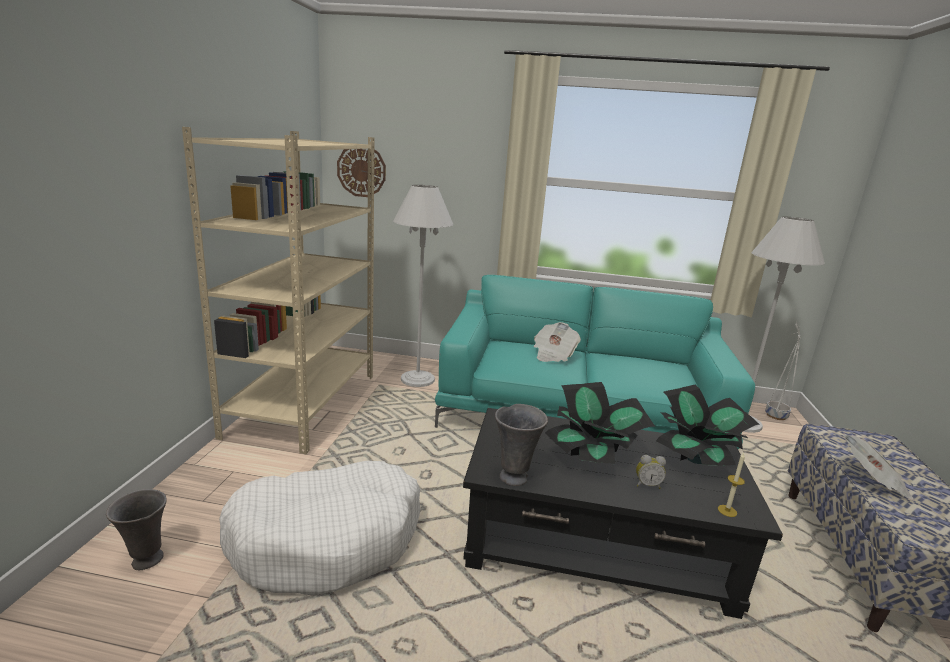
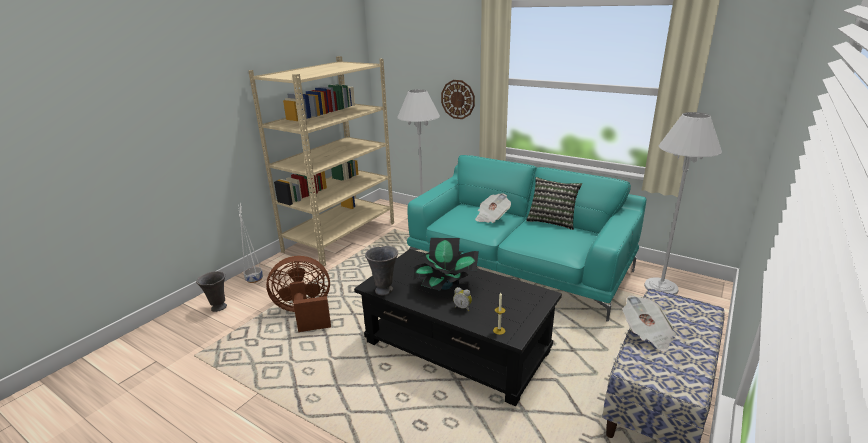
camera: 25 degrees right, 5 degrees up
(327, 539) = (305, 314): white dog bed -> brown fan
(361, 170) = (392, 77): wall clock -> wall clock (458, 99)
(625, 354) = (552, 221): none -> pillow
(696, 458) = (518, 298): potted plant -> none
(775, 415) = (702, 286): white planter -> white planter (254, 279)

